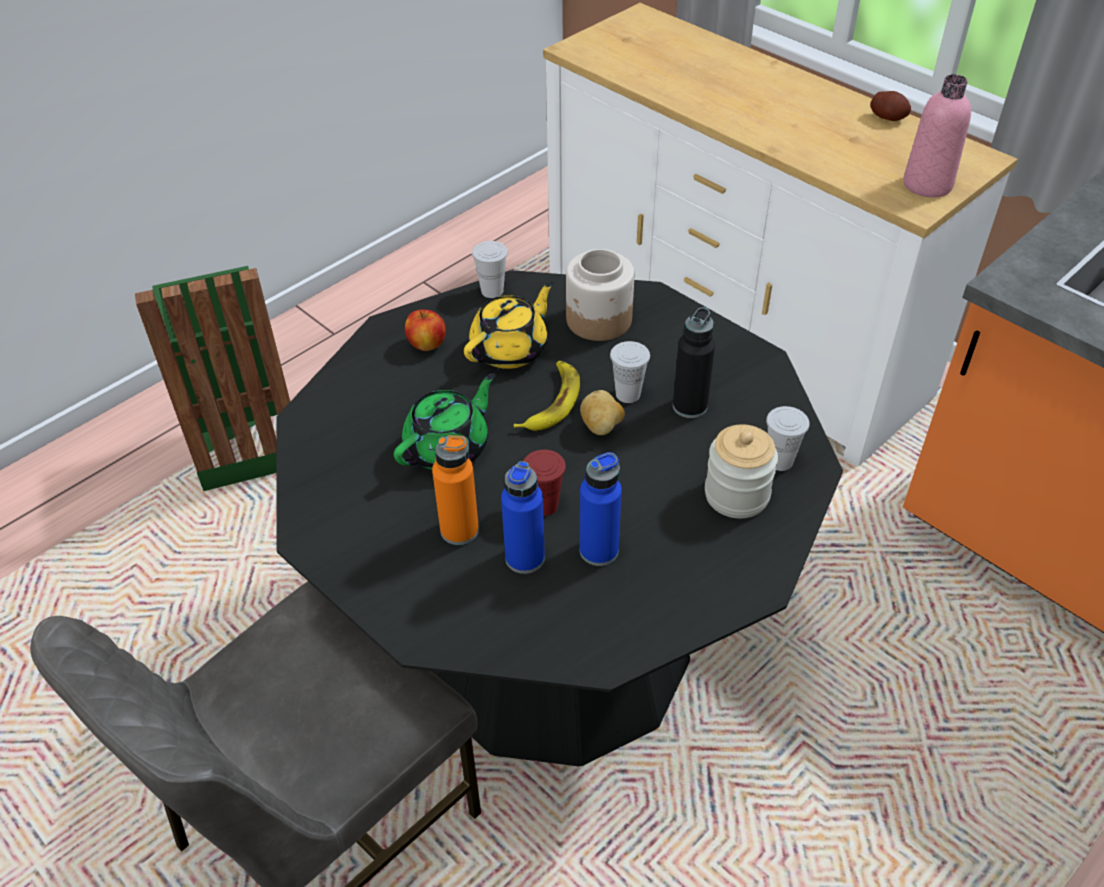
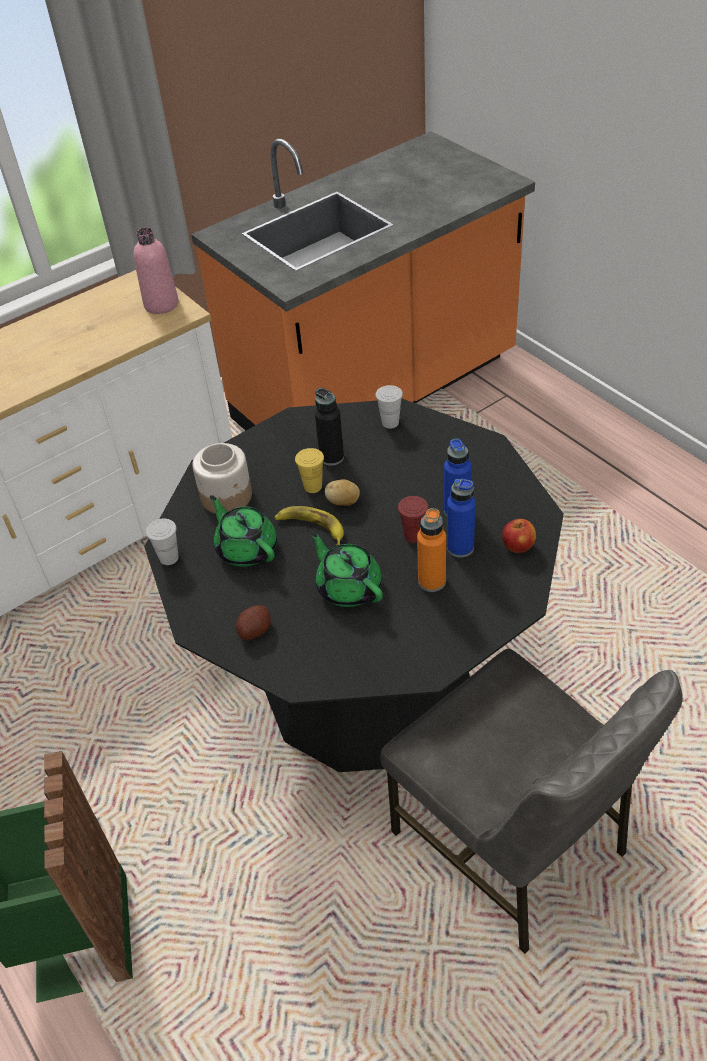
camera: 80 degrees left, 0 degrees up
(427, 344) = (225, 600): apple -> apple (518, 546)
(511, 349) = (246, 548): yellow teapot -> green teapot
(628, 394) = (313, 486): white cup -> yellow cup
(736, 495) = (416, 444): jar -> none
(888, 117) = (70, 308): potato -> potato (254, 630)

